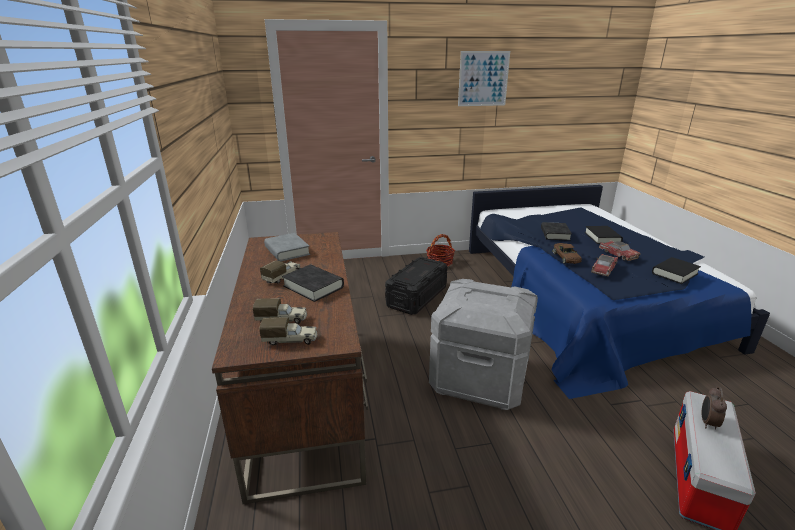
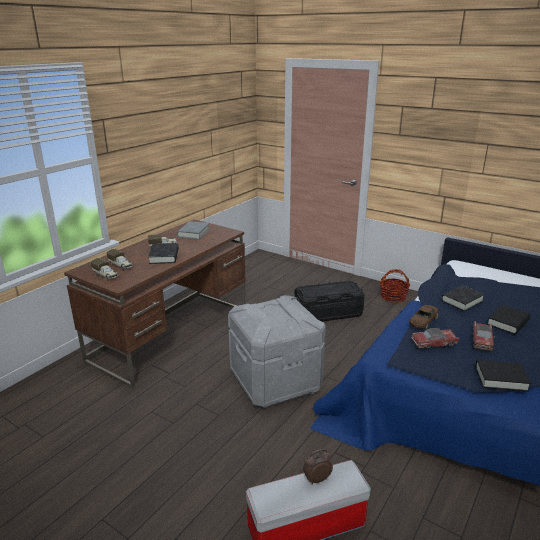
camera: 45 degrees right, 0 degrees up
(483, 79) = (471, 122): picture -> none

